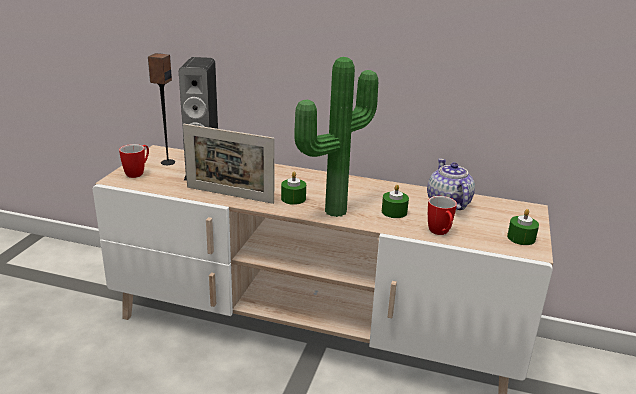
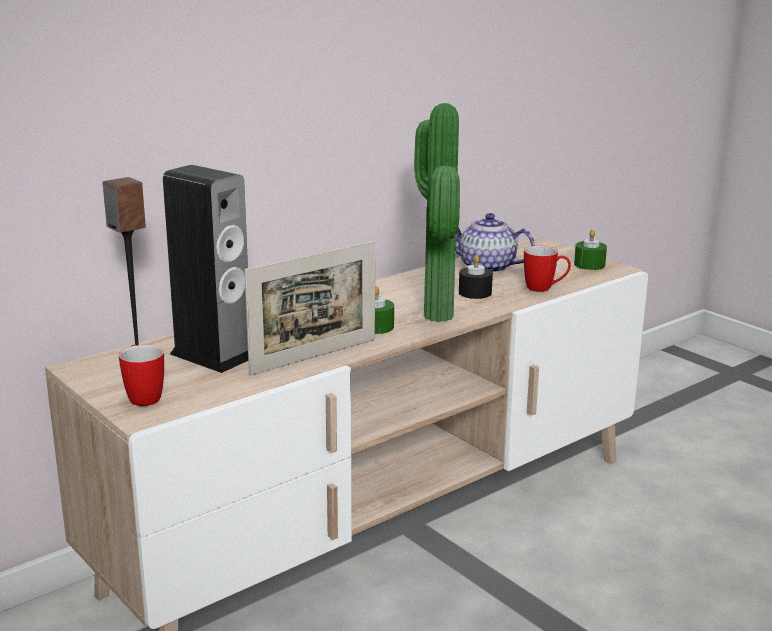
camera: 55 degrees left, 5 degrees down
(394, 212) = (475, 292): green candle -> black candle

